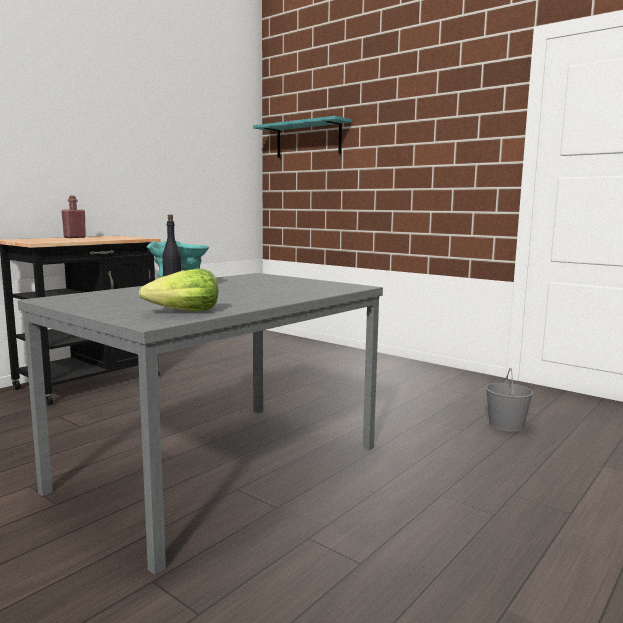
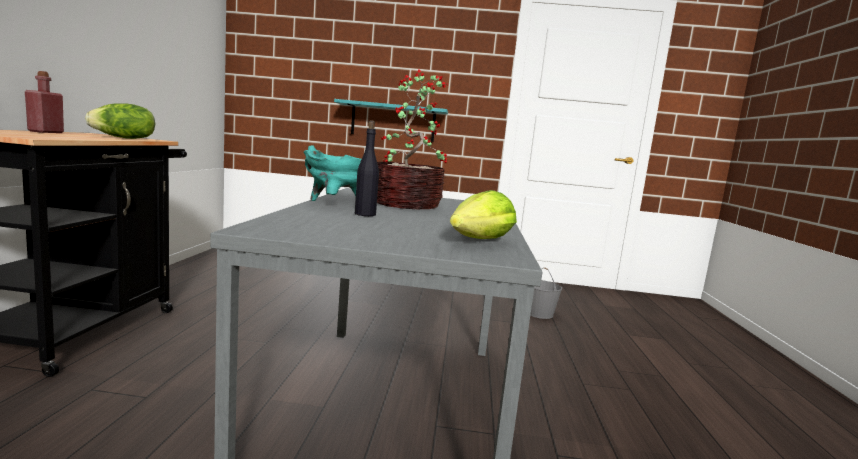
camera: 35 degrees left, 0 degrees up
(118, 238) = (124, 138): none -> lettuce
(252, 286) = (407, 204): none -> potted plant
(308, 139) = (290, 46): turquoise shelf -> turquoise shelf (393, 122)

